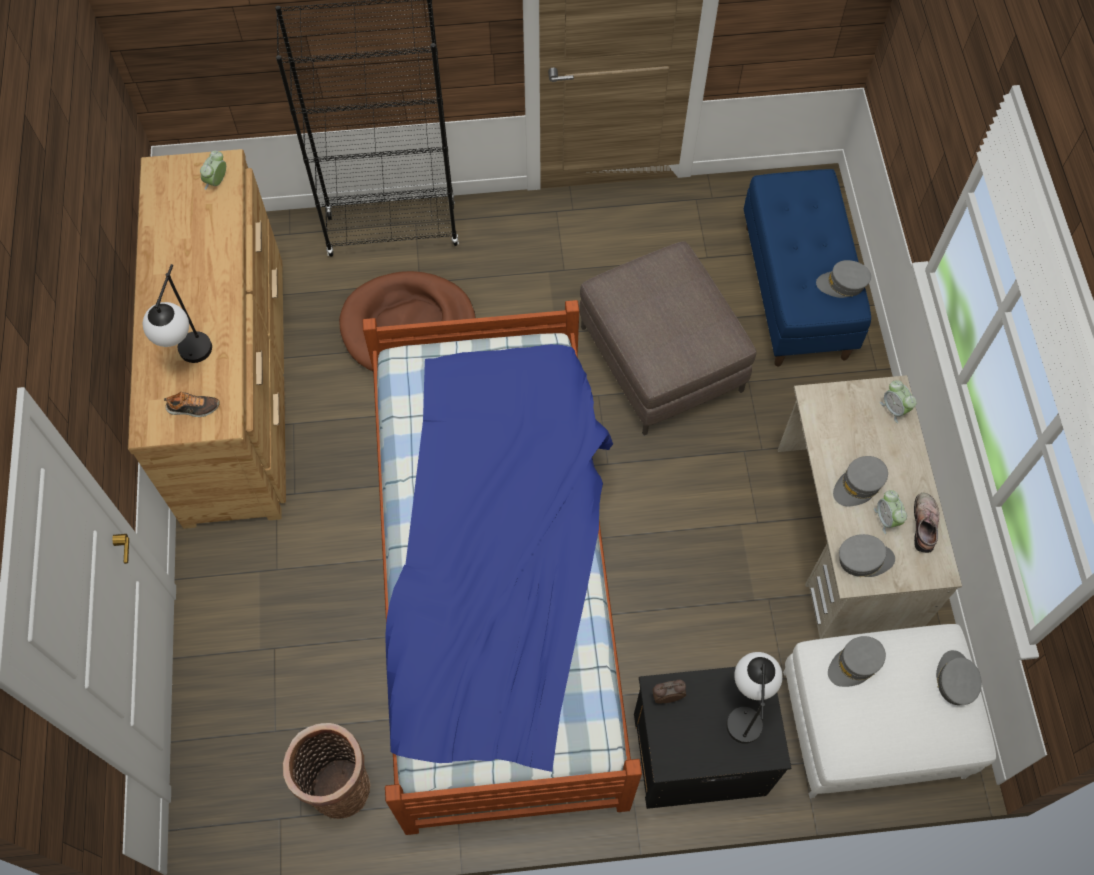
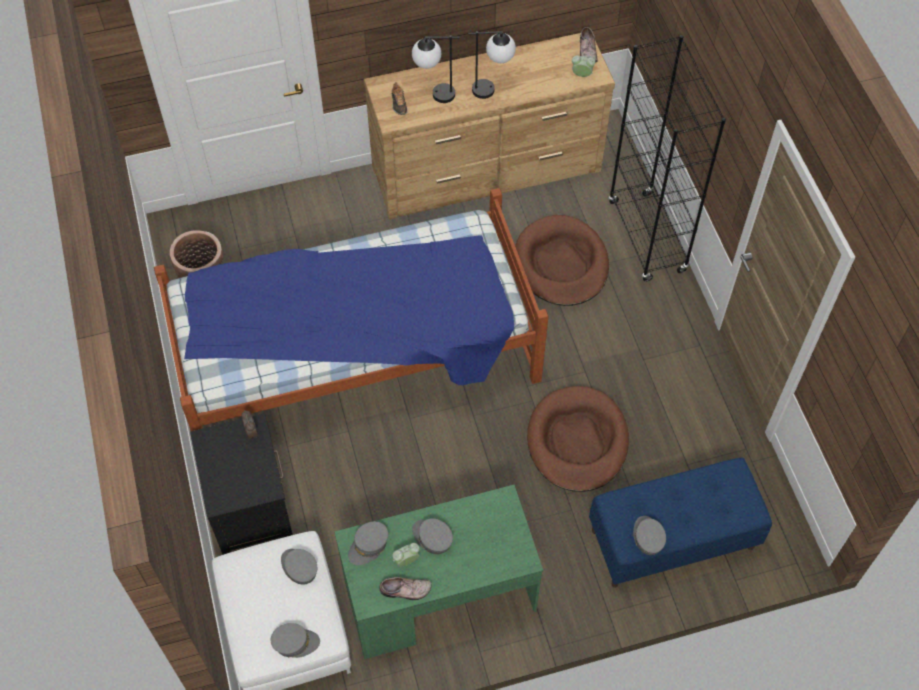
camera: 80 degrees right, 5 degrees down
(175, 167) = (586, 50): none -> shoe
(661, 358) = (577, 441): brown ottoman -> brown dog bed
(744, 710) = (246, 482): table lamp -> table lamp (492, 89)
(844, 539) = (439, 597): beige desk -> green desk
(864, 559) = (368, 546): grey cap -> grey cap turned 60 degrees clockwise
(894, 409) = (508, 561): alarm clock -> none

